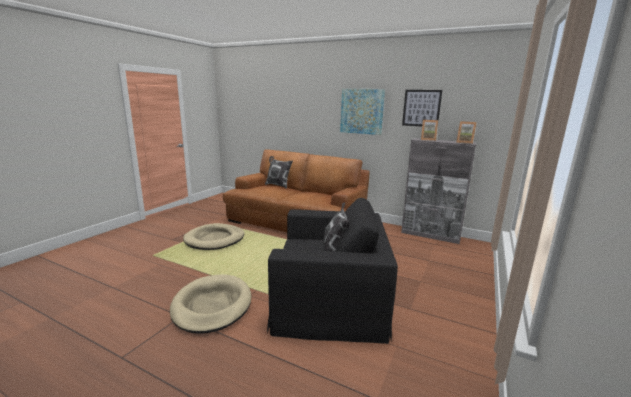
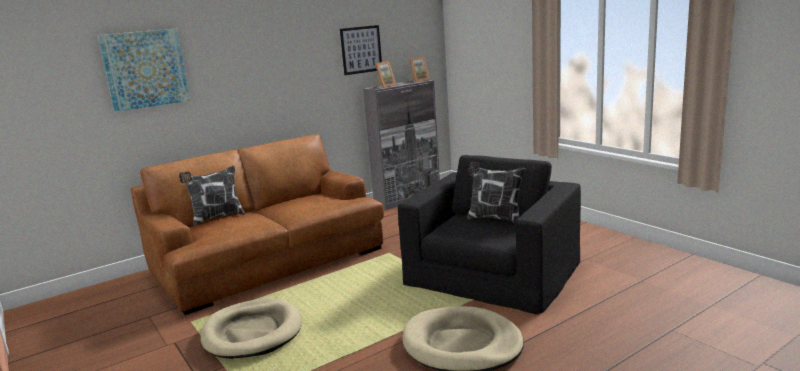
camera: 60 degrees left, 0 degrees up
(362, 111) = (289, 66): picture -> picture (145, 69)

